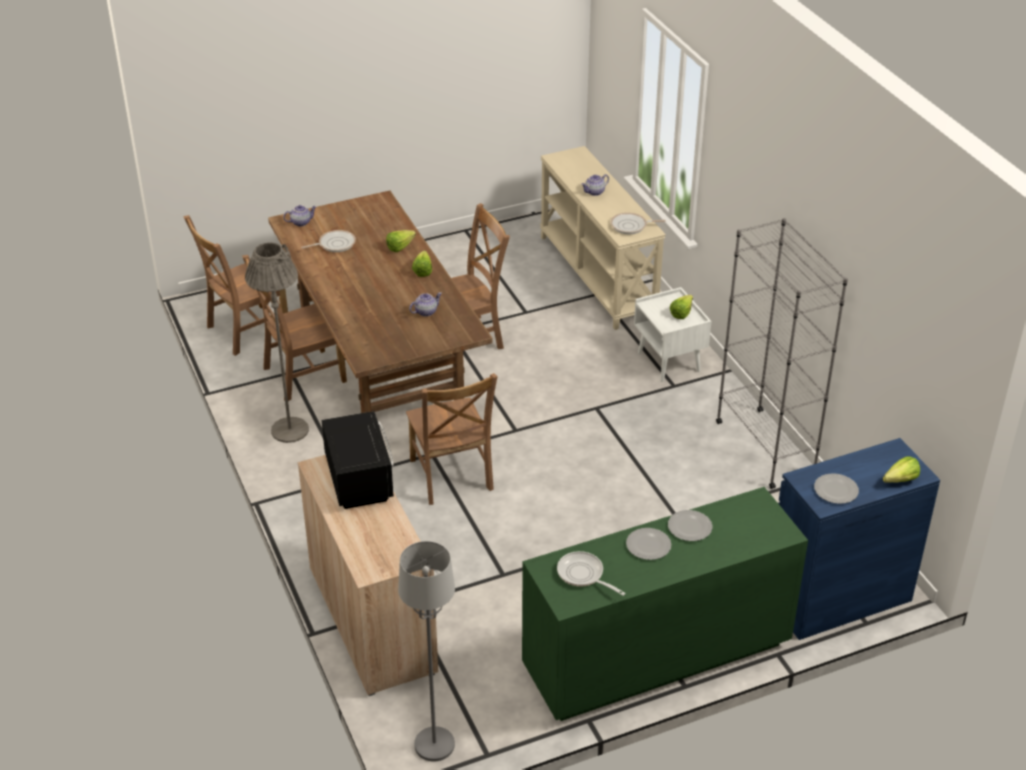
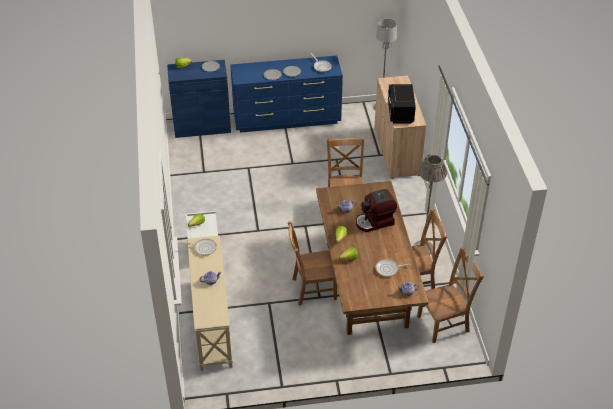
camera: 165 degrees left, 5 degrees up
(370, 302) = (375, 222): none -> coffee machine
(655, 657) = (287, 119): green dresser -> blue dresser
(765, 447) = (186, 193): grey bookcase -> none

